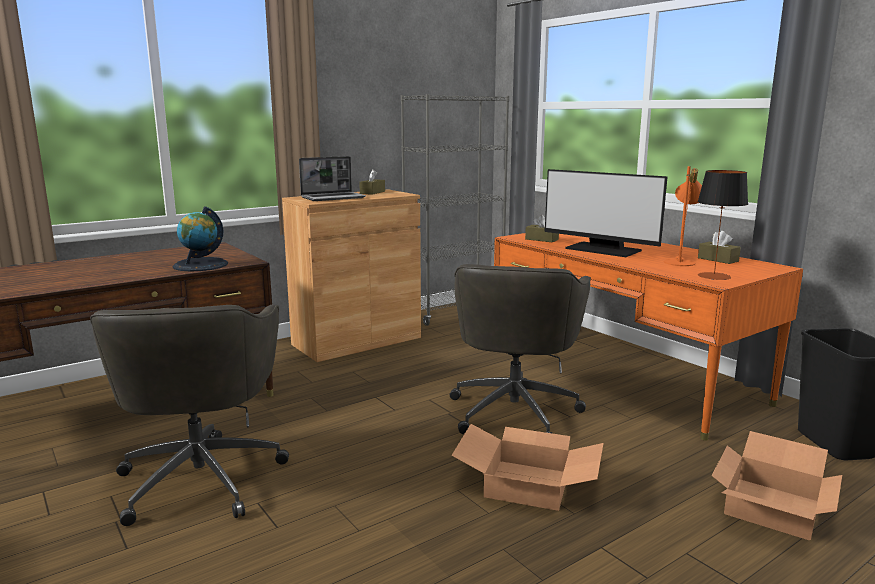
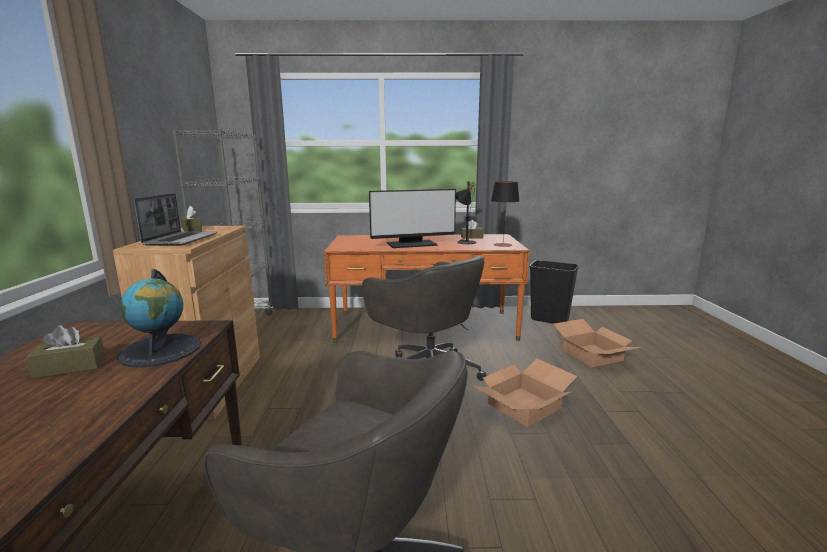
camera: 55 degrees left, 0 degrees up
(541, 239) = (358, 246): brown tissue box -> brown tissue box (70, 367)
(681, 261) = (465, 241): orange table lamp -> black table lamp

